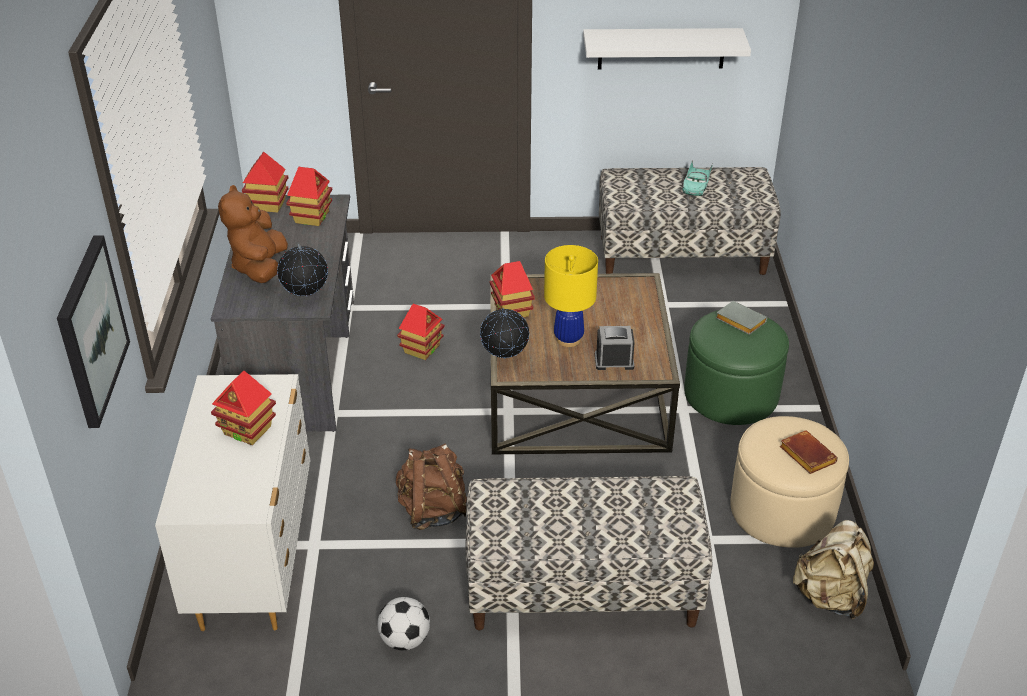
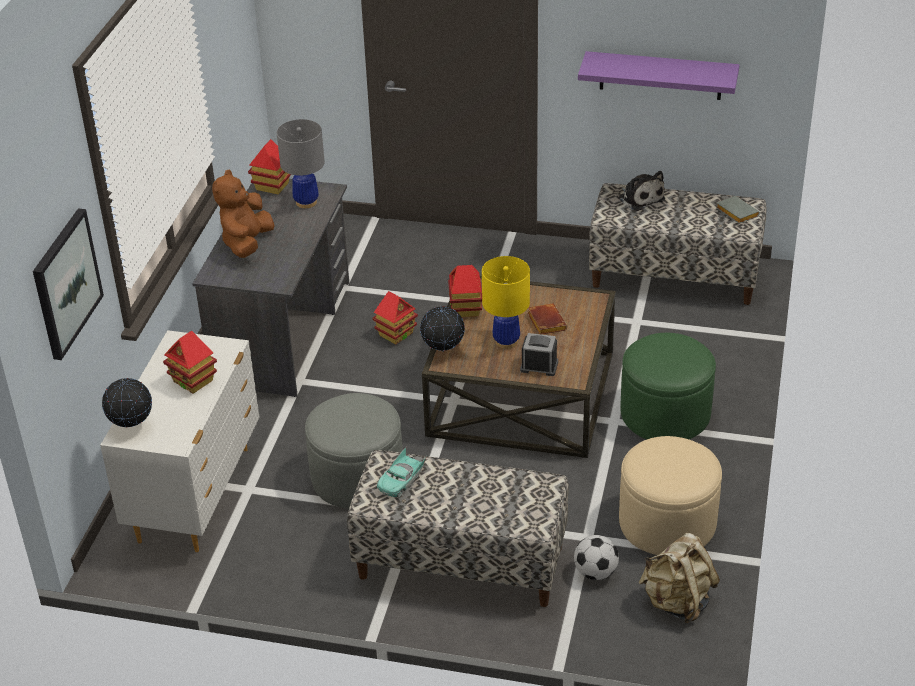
camera: 15 degrees right, 0 degrees up
(306, 297) = (276, 274): globe -> globe (131, 426)
(312, 217) = (306, 202): toy house -> grey table lamp
(405, 640) = (298, 577): football -> football (595, 572)
(433, 511) = (357, 477): brown backpack -> grey ottoman
(645, 179) = (640, 197): none -> plush toy
(661, 48) = (660, 75): white shelf -> purple shelf
(696, 186) = (687, 210): turquoise toy car -> turquoise toy car (401, 480)
(738, 321) = (672, 345): grey book -> grey book (735, 213)
(805, 455) = (677, 473): brown book -> brown book (545, 322)

